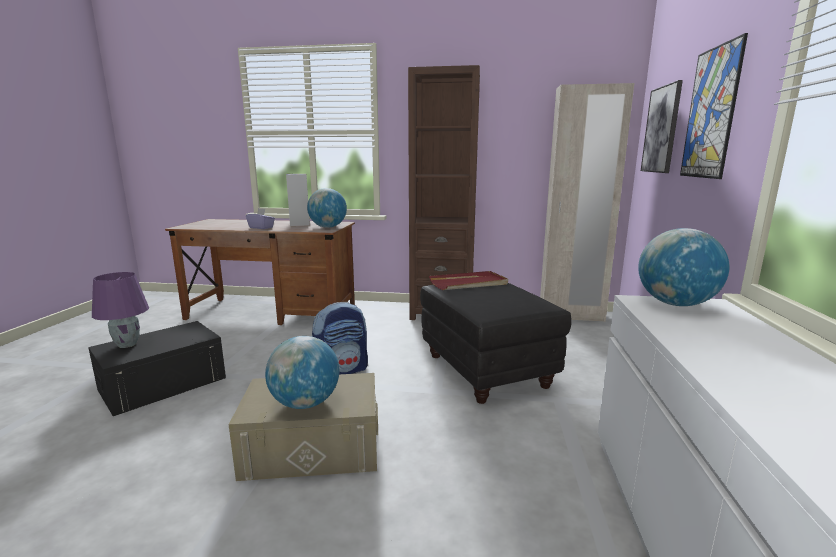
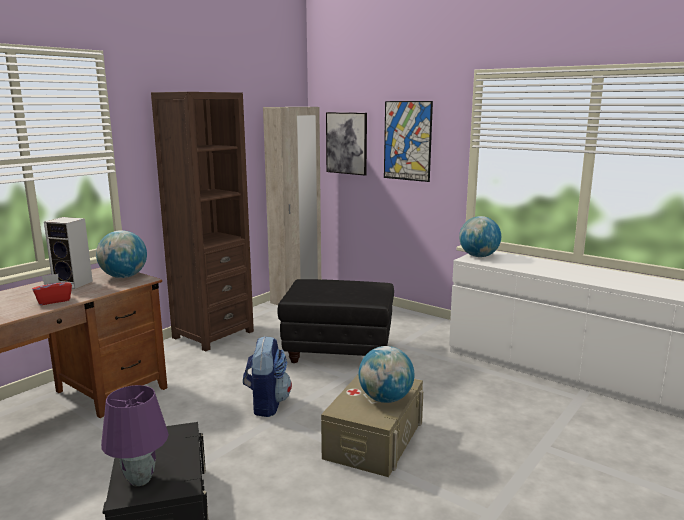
camera: 60 degrees left, 0 degrees up
(261, 227) = (53, 301): purple tissue box -> red tissue box
(469, 283) = (306, 288): red tray -> none

